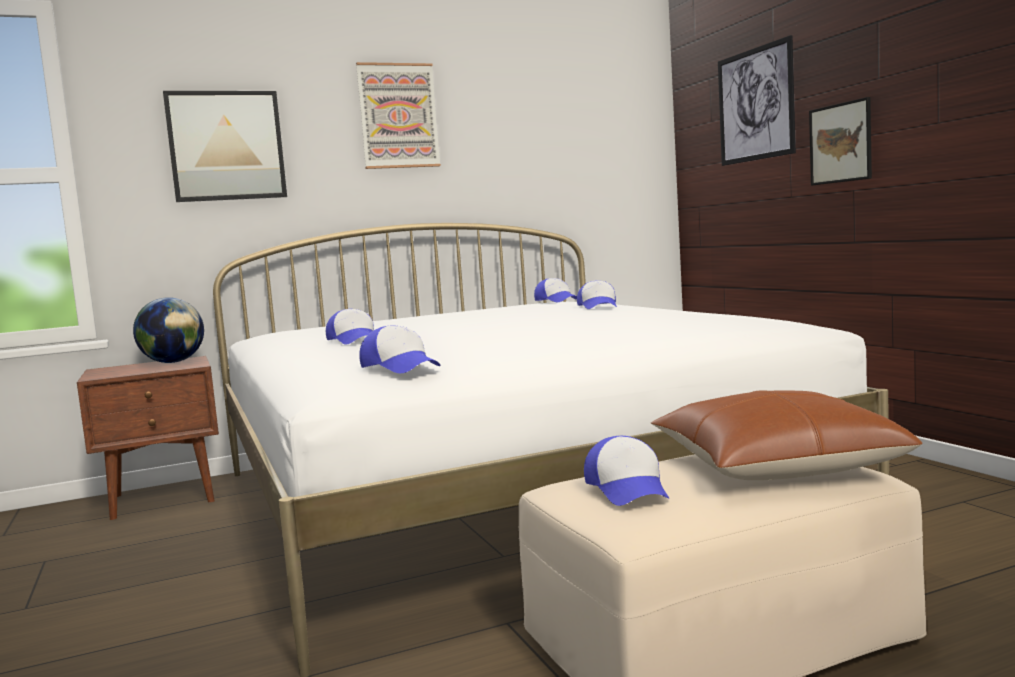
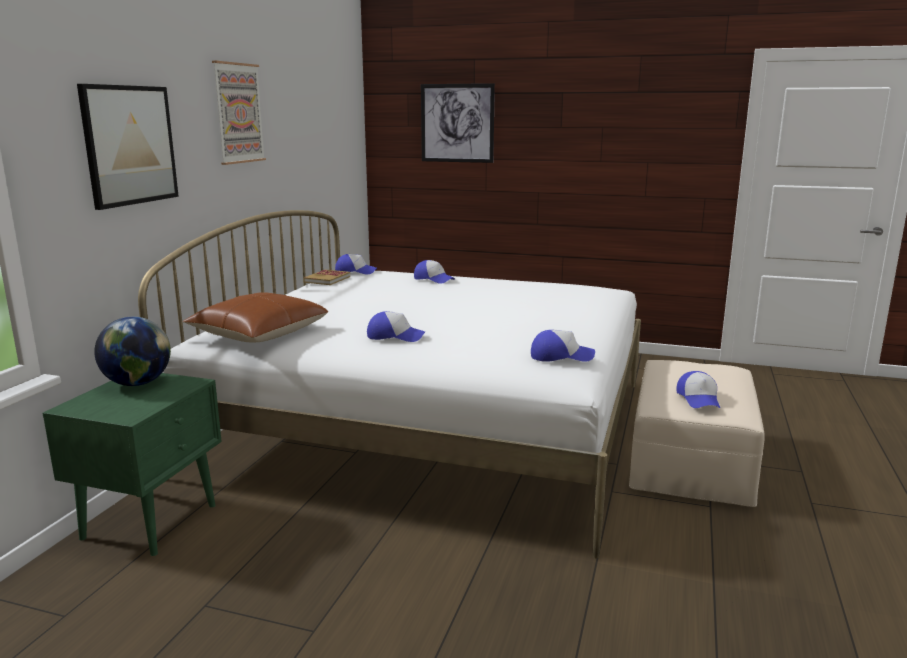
camera: 50 degrees left, 10 degrees up
(165, 498) = (152, 520): brown nightstand -> green nightstand
(505, 304) = (327, 279): none -> book
(628, 489) = (699, 399): cap -> cap turned 60 degrees clockwise
(775, 465) = (706, 372): brown pillow -> brown pillow (258, 333)
(840, 143) = (531, 162): picture -> none

